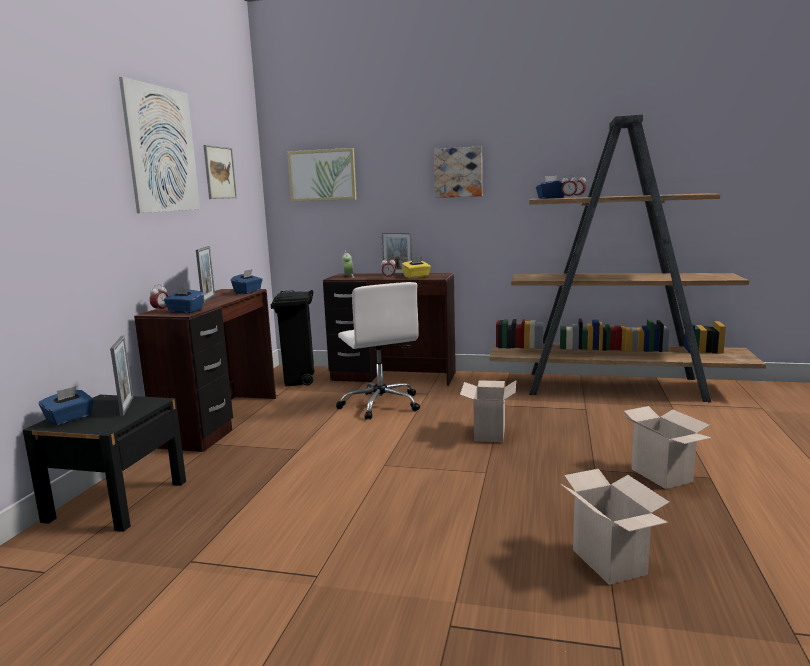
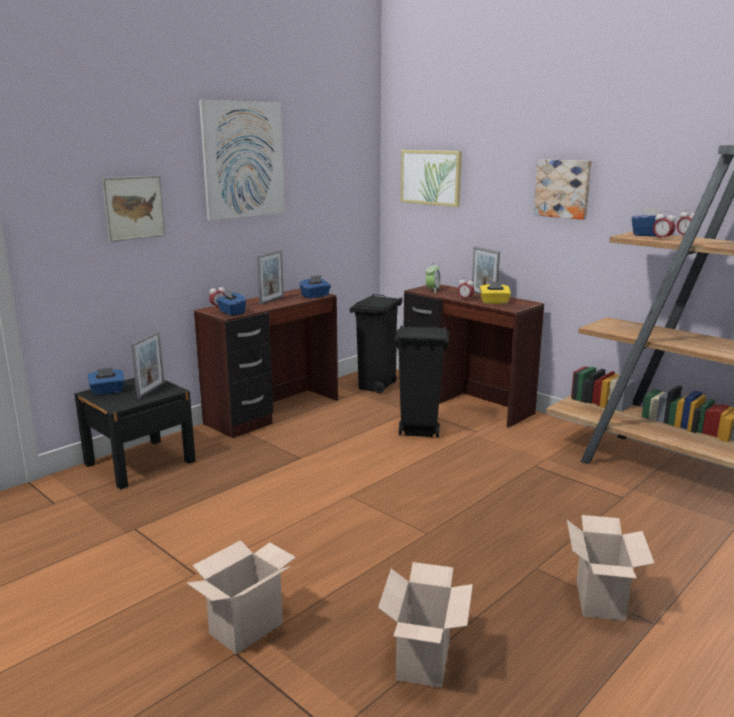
camera: 30 degrees right, 5 degrees up
(219, 172) = (317, 174): picture -> picture (134, 208)
(380, 404) = (418, 431): white office chair -> black trash can
(488, 433) = (481, 493): cardboard box -> cardboard box (246, 627)

